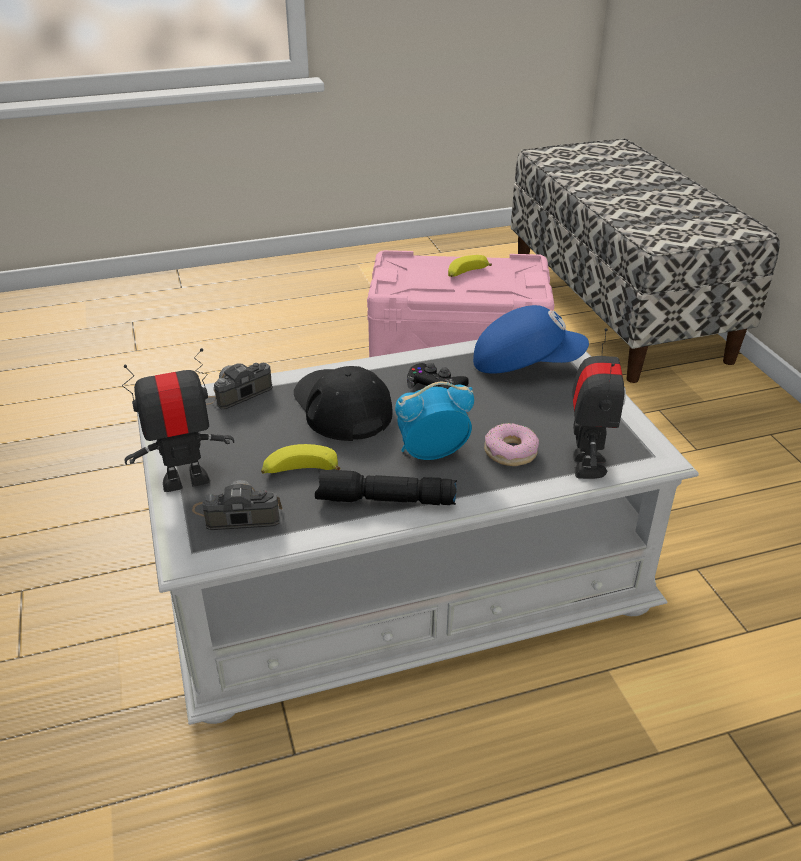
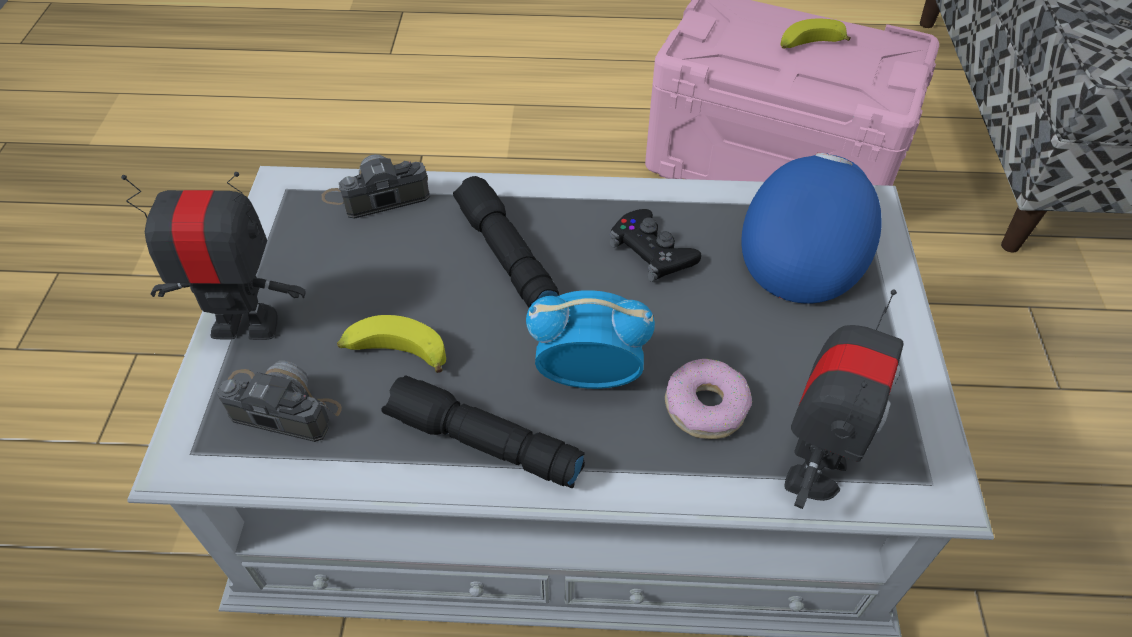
camera: 20 degrees right, 15 degrees up
(341, 407) = (504, 255): black cap -> black flashlight
(525, 363) = (804, 244): blue cap -> blue cap turned 90 degrees counterclockwise

